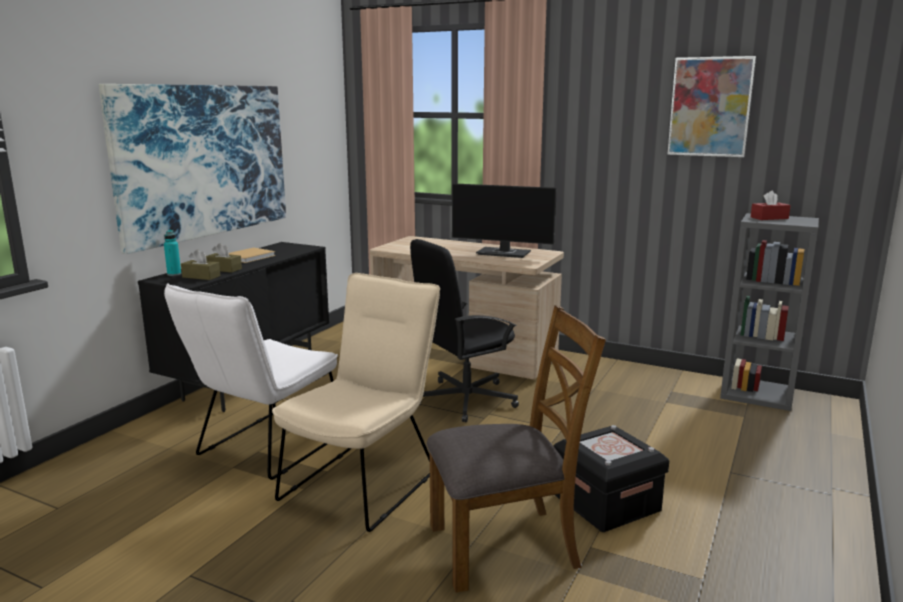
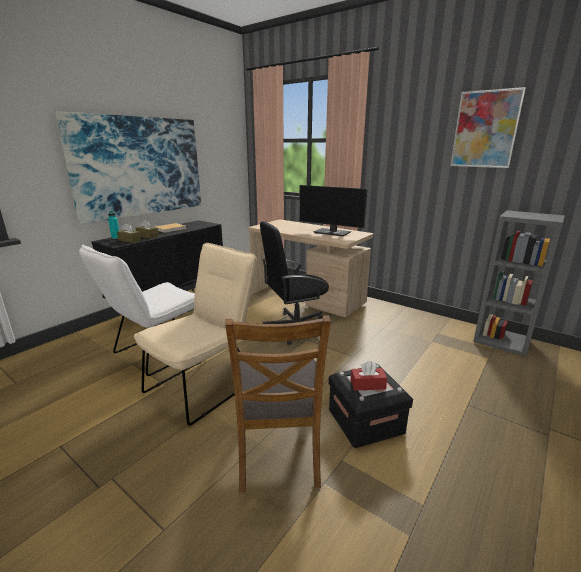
camera: 10 degrees right, 5 degrees up
(505, 546) = (278, 450): brown chair -> brown chair turned 90 degrees clockwise
(769, 218) = (523, 214): red tissue box -> red tissue box (367, 384)

